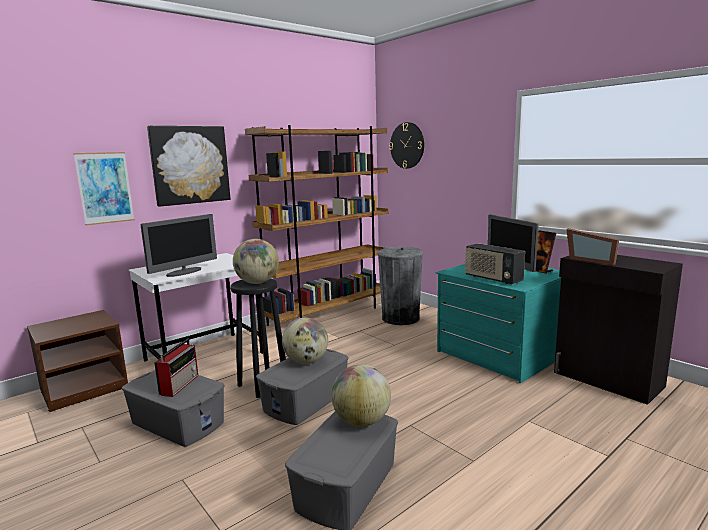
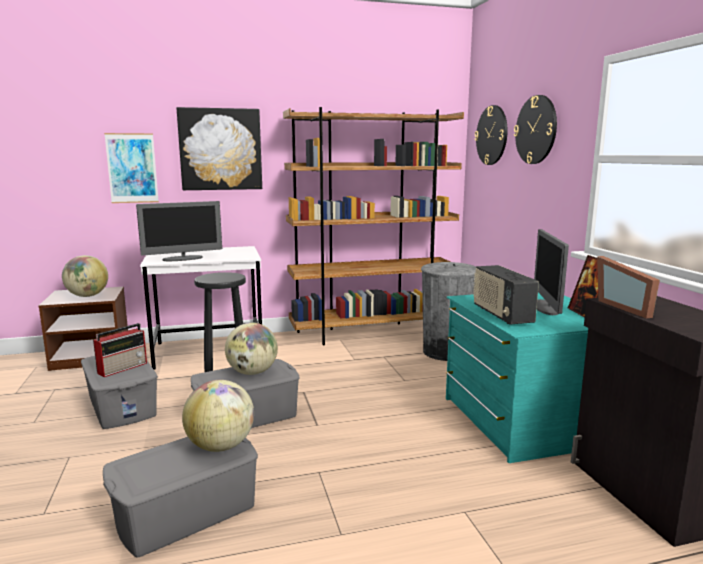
camera: 25 degrees right, 0 degrees up
(257, 283) = (222, 277): globe -> globe (87, 296)
(454, 141) = (536, 130): none -> wall clock

